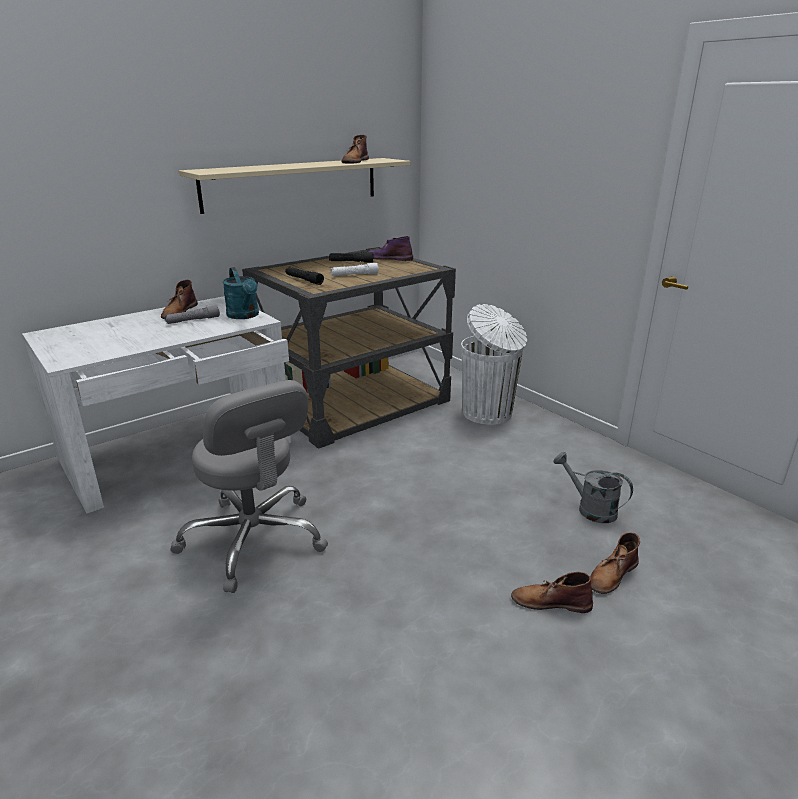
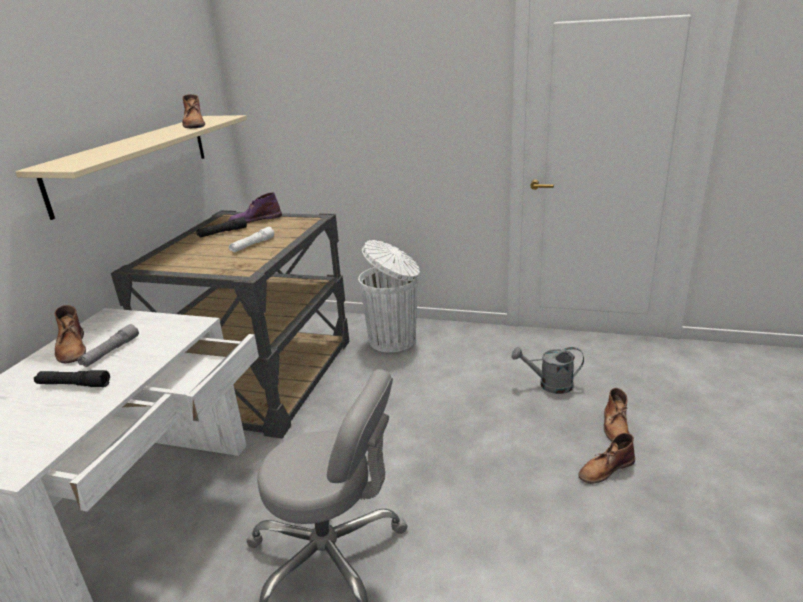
camera: 35 degrees left, 0 degrees up
(245, 316) = (167, 325): turquoise watering can -> none
(304, 280) = (209, 265): black flashlight -> black flashlight (74, 385)

